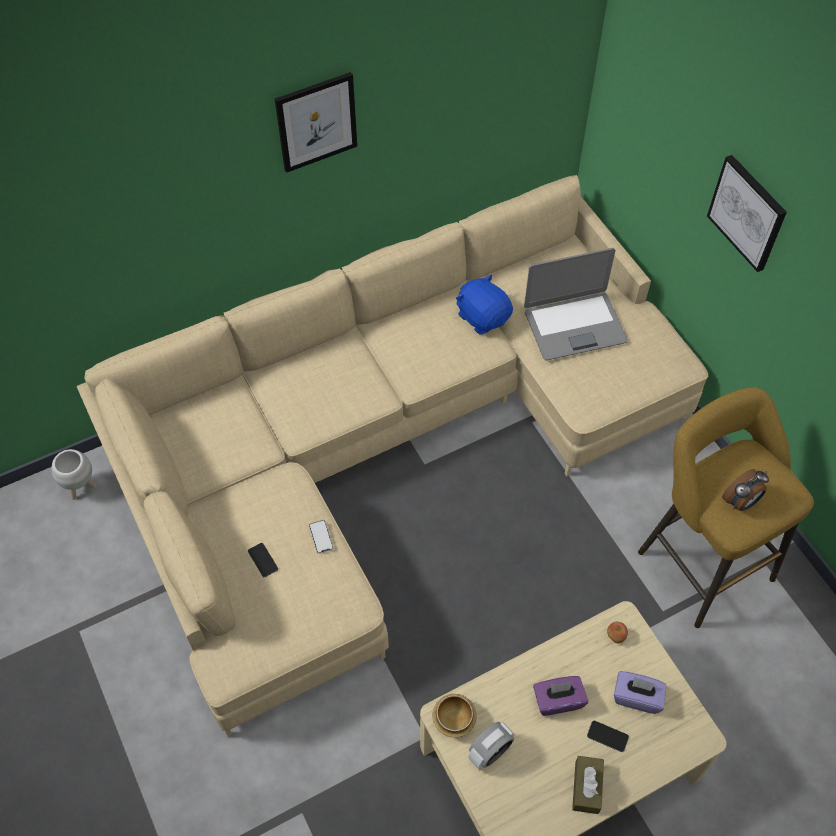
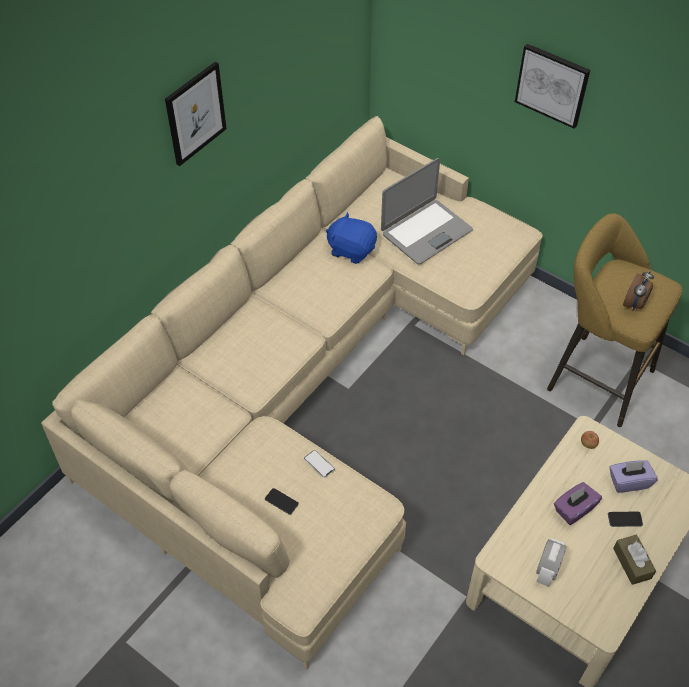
camera: 25 degrees left, 5 degrees down
(81, 487) = (61, 522): white planter -> none
(454, 719) = (506, 558): bowl -> none

